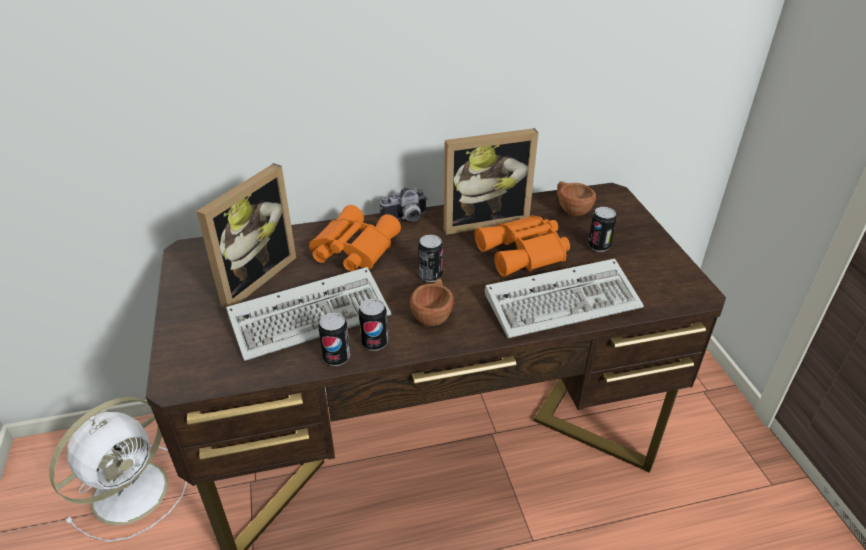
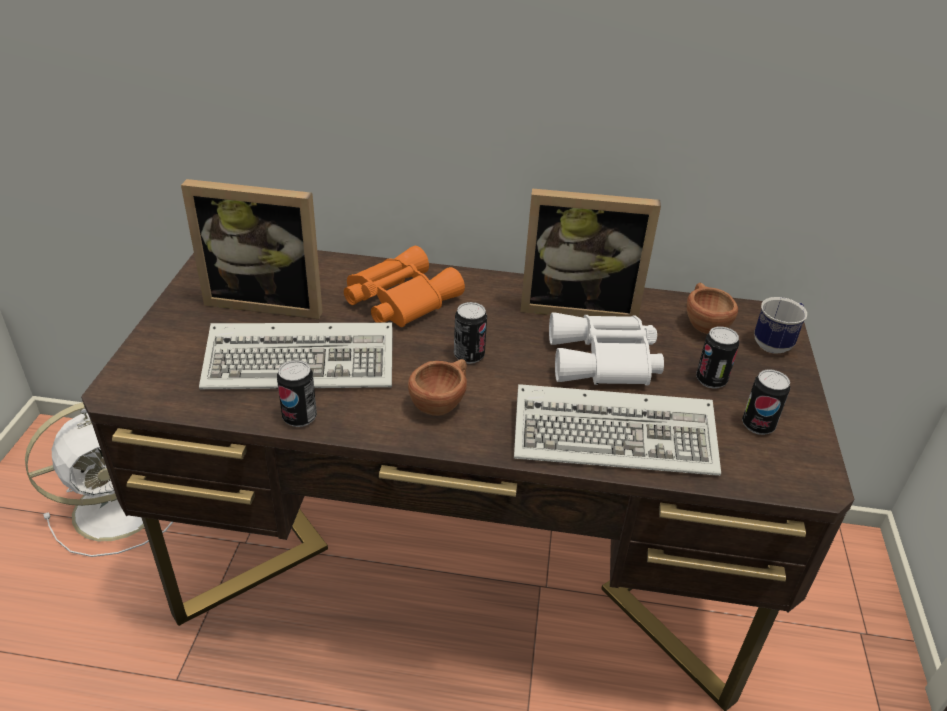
camera: 20 degrees right, 0 degrees up
(251, 277) = (268, 300): picture frame -> picture frame turned 45 degrees clockwise
(374, 343) = (353, 414): can -> can (758, 425)
(406, 219) = (483, 281): camera -> none
(524, 253) = (605, 361): orange binoculars -> white binoculars
(623, 210) = (776, 343): none -> mug

